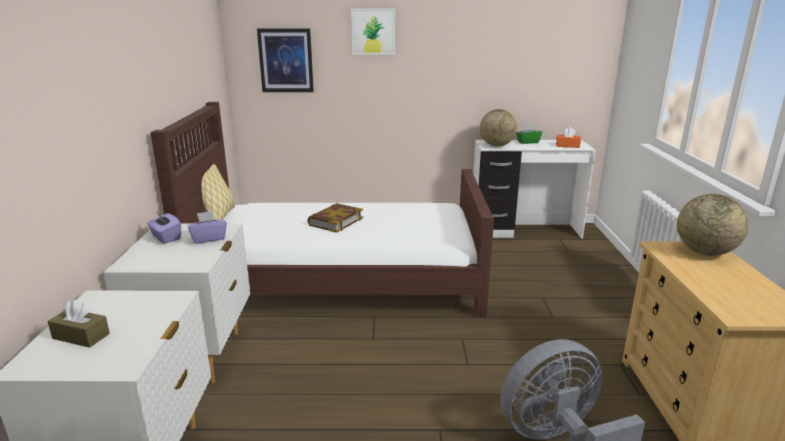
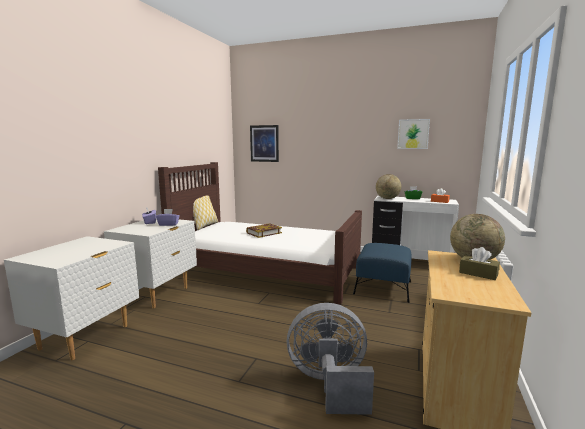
camera: 20 degrees right, 10 degrees down
(81, 336) = (59, 250): brown tissue box -> brown tissue box (478, 273)
(373, 31) = (314, 126): picture -> picture (413, 134)
(519, 278) = (383, 287): none -> blue ottoman

